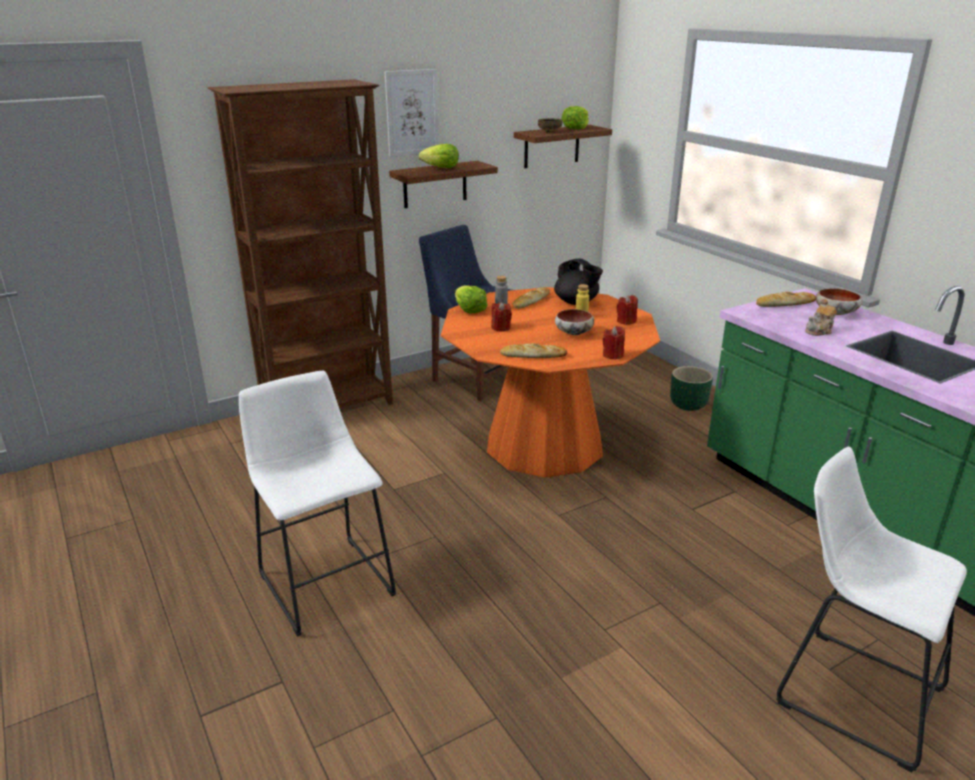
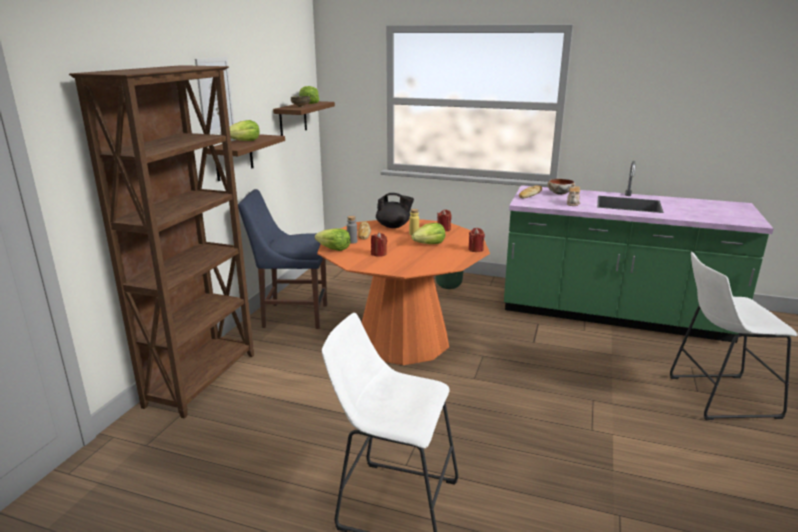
camera: 40 degrees left, 5 degrees down
(533, 355) = (433, 263): bread -> none
(574, 333) = (429, 244): bowl -> lettuce

